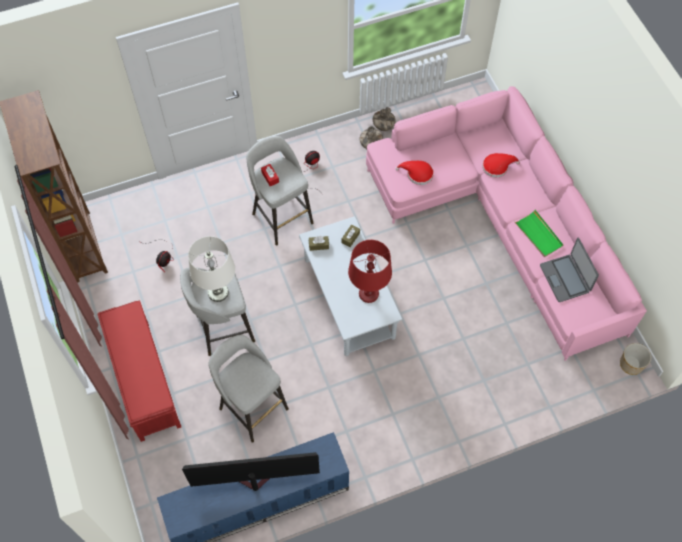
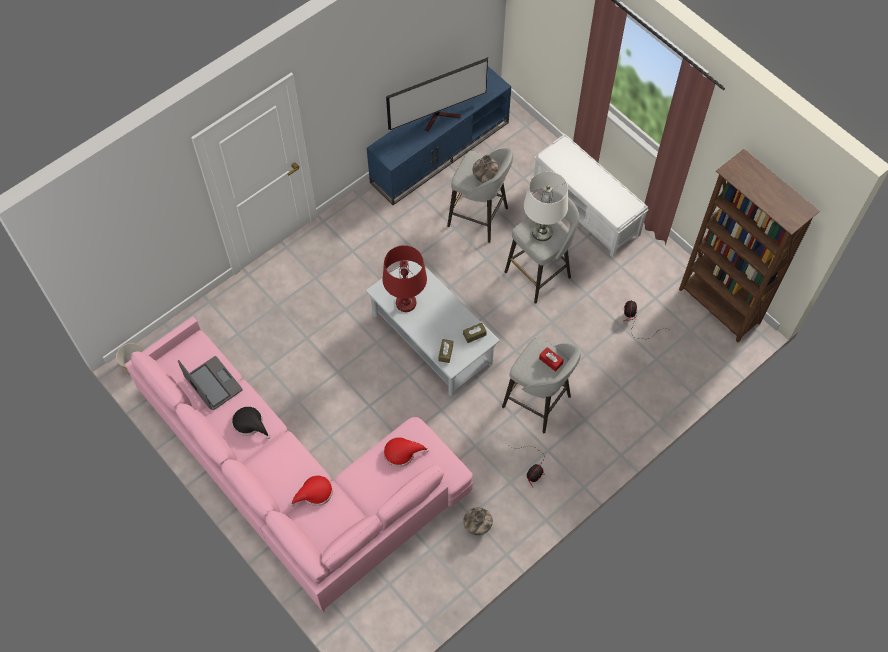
camera: 160 degrees right, 0 degrees up
(144, 379) = (586, 210): red bench -> white bench
(383, 126) = (472, 557): vase -> vase (485, 177)
(538, 235) = (250, 423): green tray -> black hat

